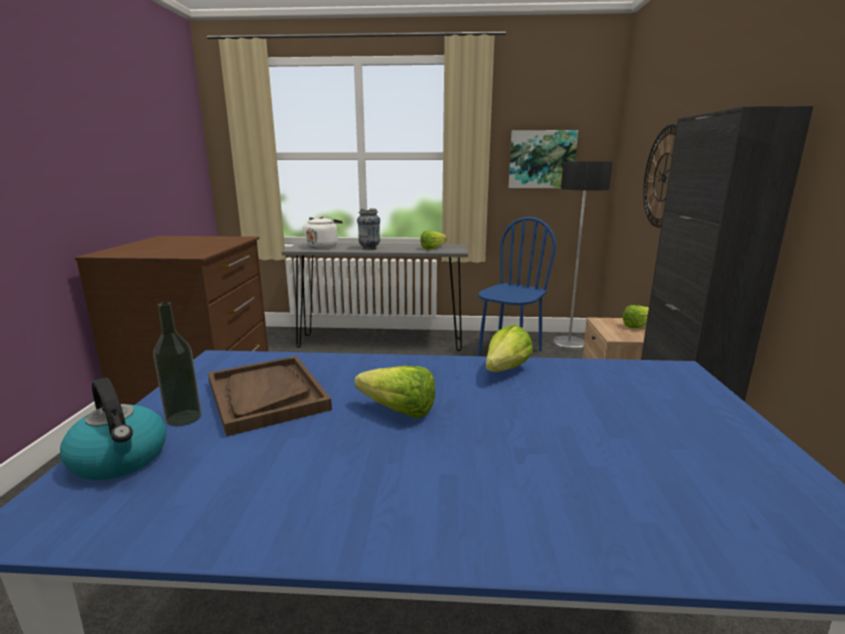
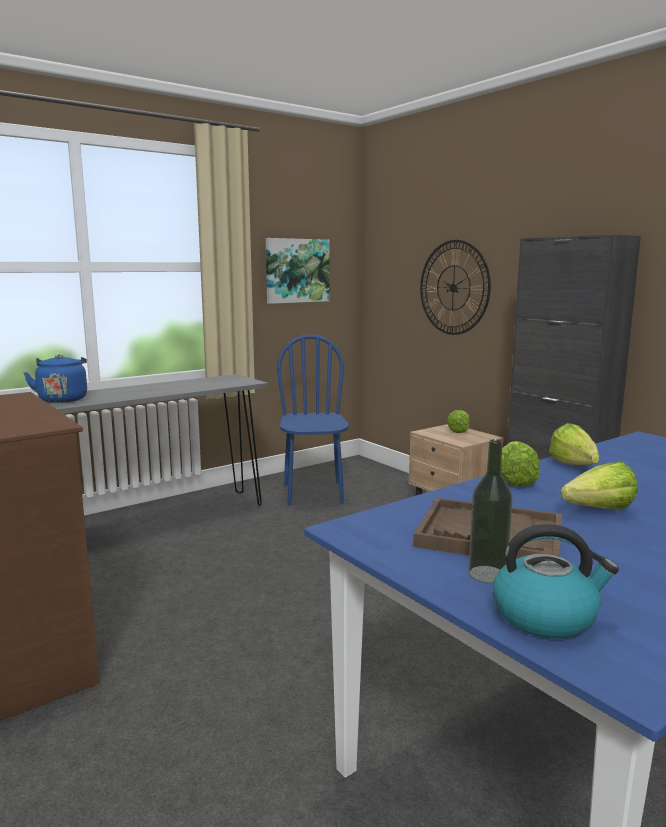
camera: 40 degrees left, 5 degrees down
(323, 246) = (63, 399): white kettle -> blue kettle
(369, 248) = (137, 393): vase -> none
(435, 248) = (217, 382): lettuce -> lettuce (516, 478)
(569, 343) = (352, 470): floor lamp -> none

